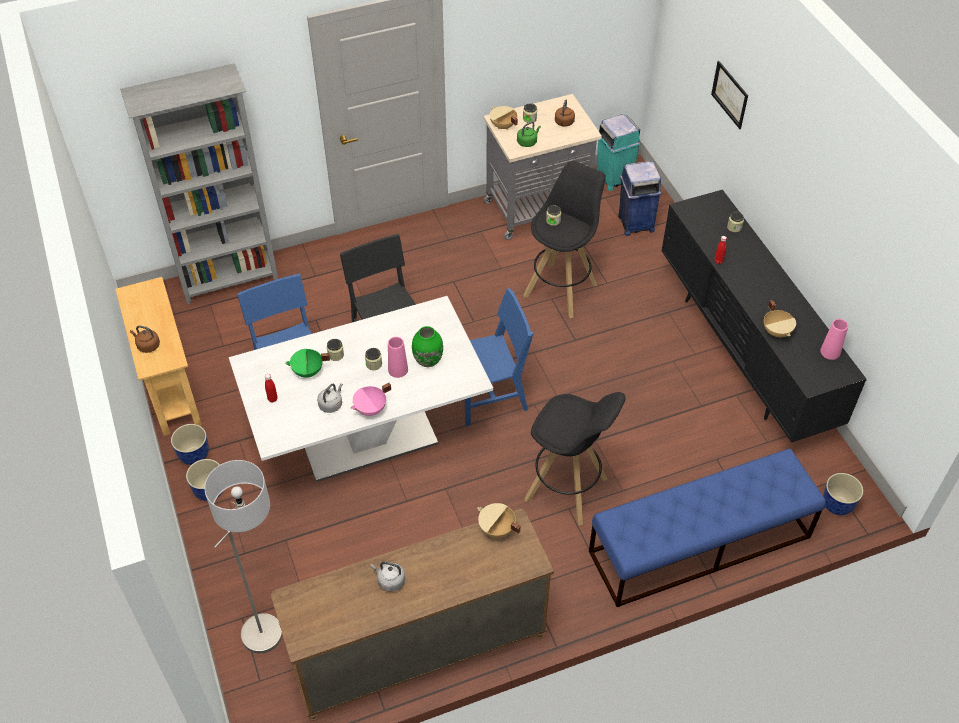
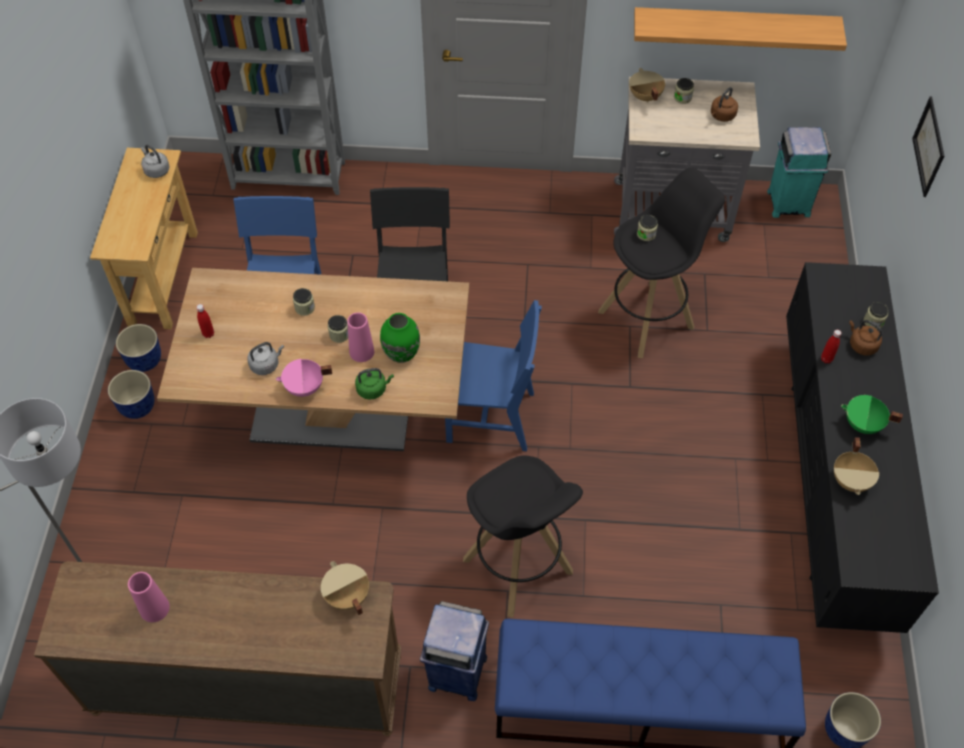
camera: 25 degrees right, 5 degrees up
(147, 345) = (120, 223): brown kettle -> brown kettle (861, 345)
(308, 372) = (263, 317): green cooking pot -> green cooking pot (862, 425)
(367, 436) = (332, 411): white dining table -> brown dining table
(390, 581) = (192, 606): grey kettle -> grey kettle (156, 170)
(527, 142) = (663, 126): green kettle -> green kettle (373, 389)
(551, 57) = (734, 27): none -> shelf
(635, 223) = (782, 269): blue trash can -> blue trash can (456, 672)
(830, 352) = (908, 536): pink vase -> pink vase (154, 608)

